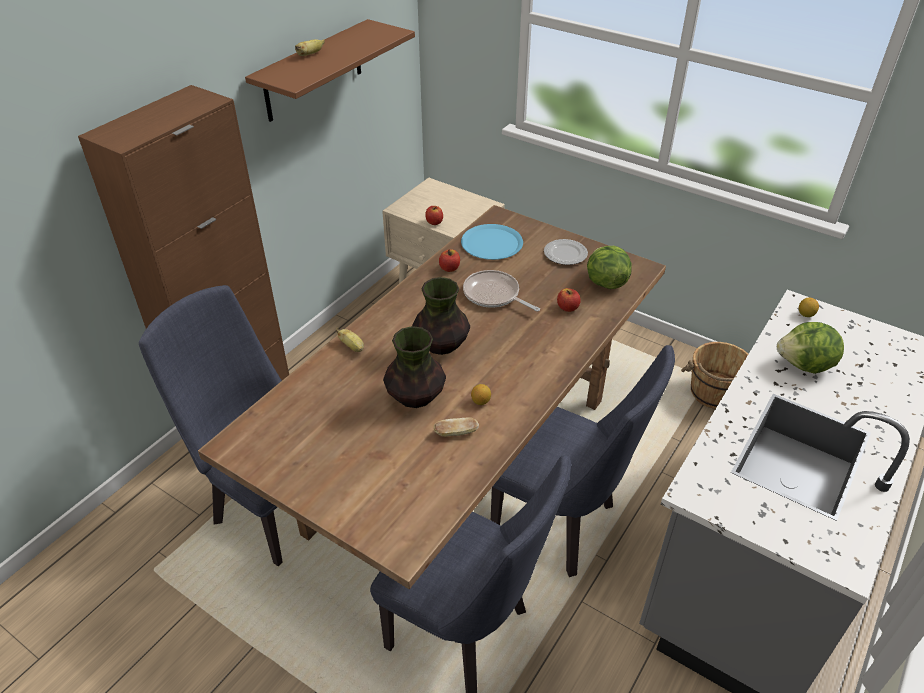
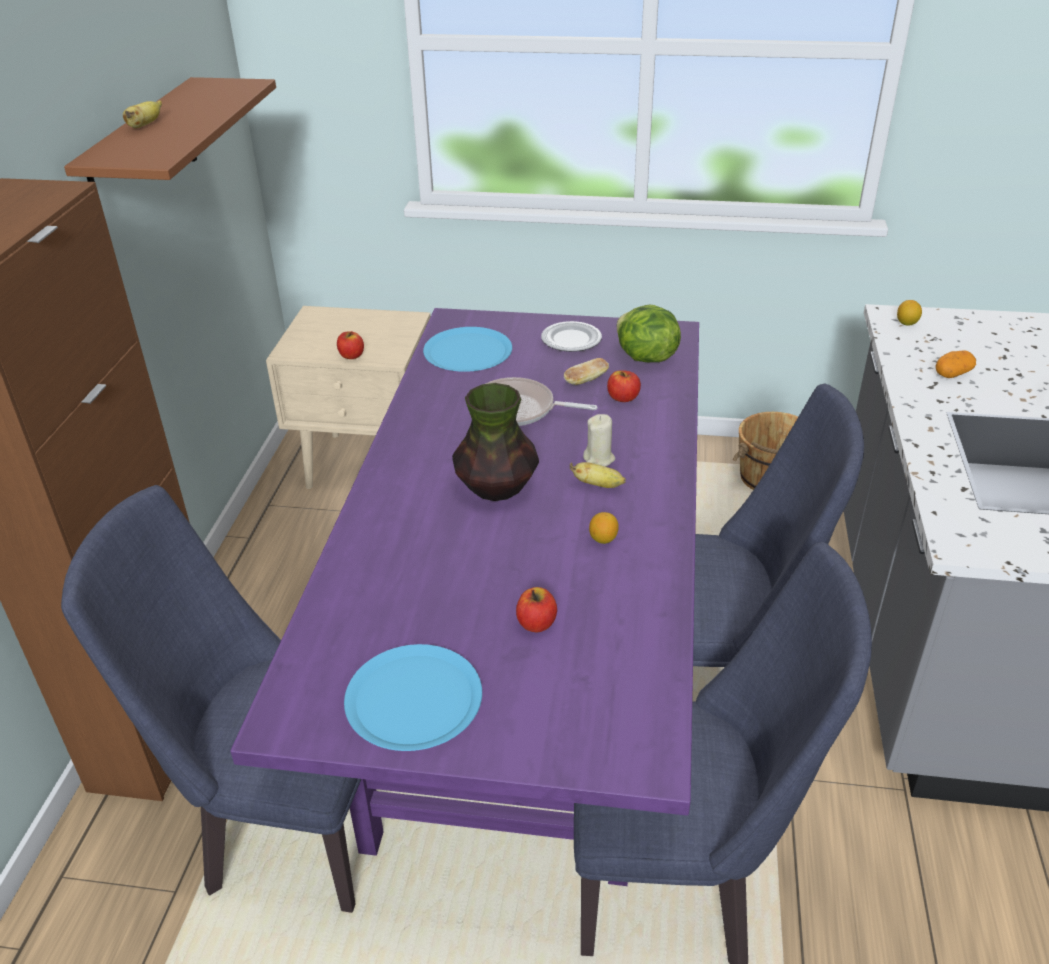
camera: 25 degrees left, 5 degrees down
(305, 459) = (414, 699): none -> blue plate
(352, 347) = (372, 529): banana -> banana (598, 485)
(416, 397) = (512, 562): vase -> none
(449, 268) = (434, 395): apple -> apple (536, 623)
(456, 433) = (602, 588): bread -> bread (586, 380)
(461, 465) = (529, 670): brown dining table -> purple dining table
(519, 346) = (599, 459): none -> beige candle
(805, 365) = (952, 374): lettuce -> potato

